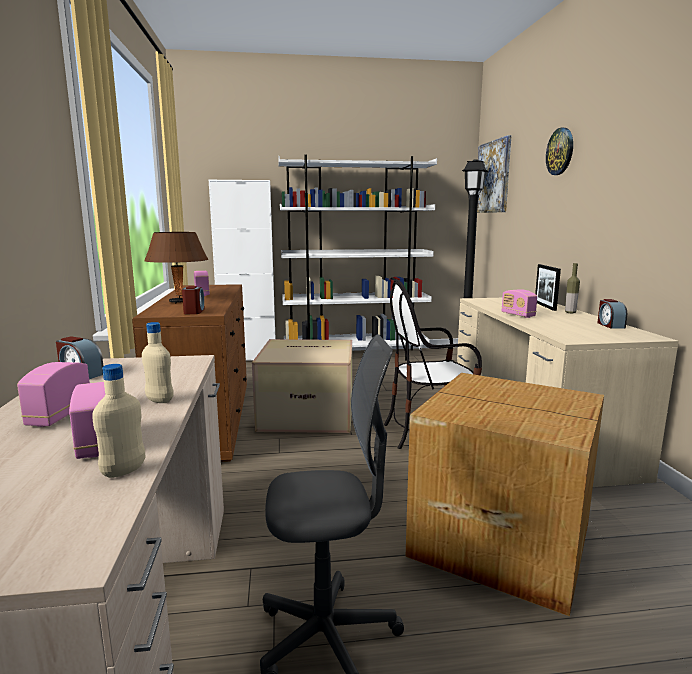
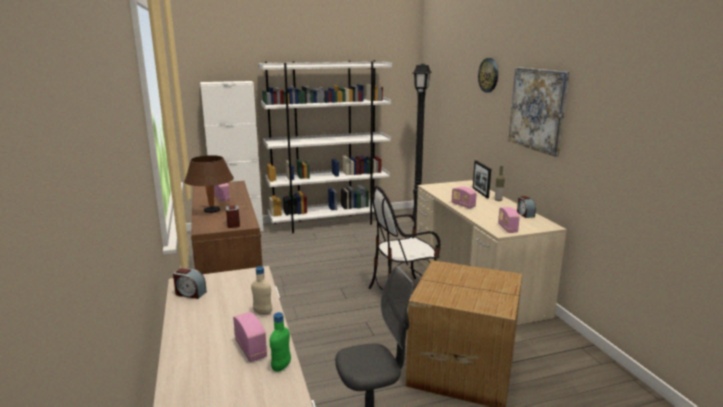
camera: 10 degrees left, 5 degrees up
(59, 415) = (208, 330): radio -> radio (507, 228)
(124, 471) = (281, 366): beige bottle -> green bottle
(309, 413) = (308, 282): cardboard box -> none
(493, 177) = (436, 76): picture -> picture (538, 109)

